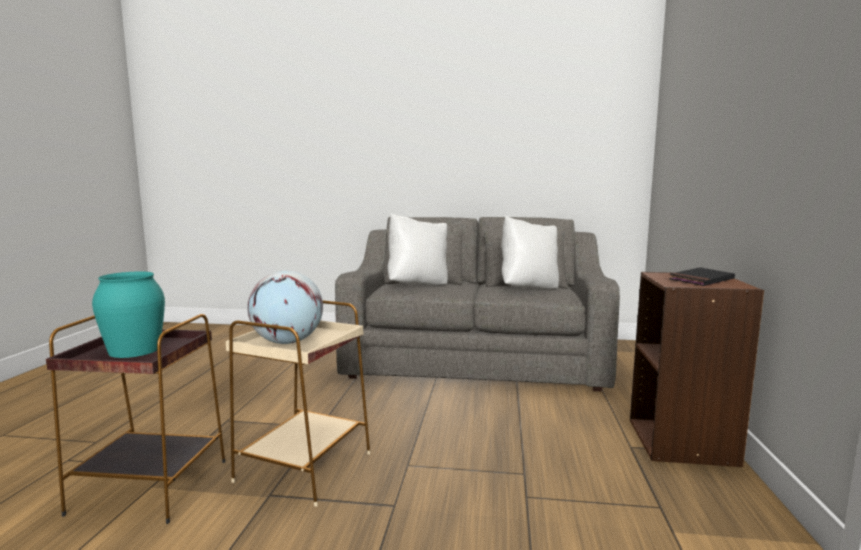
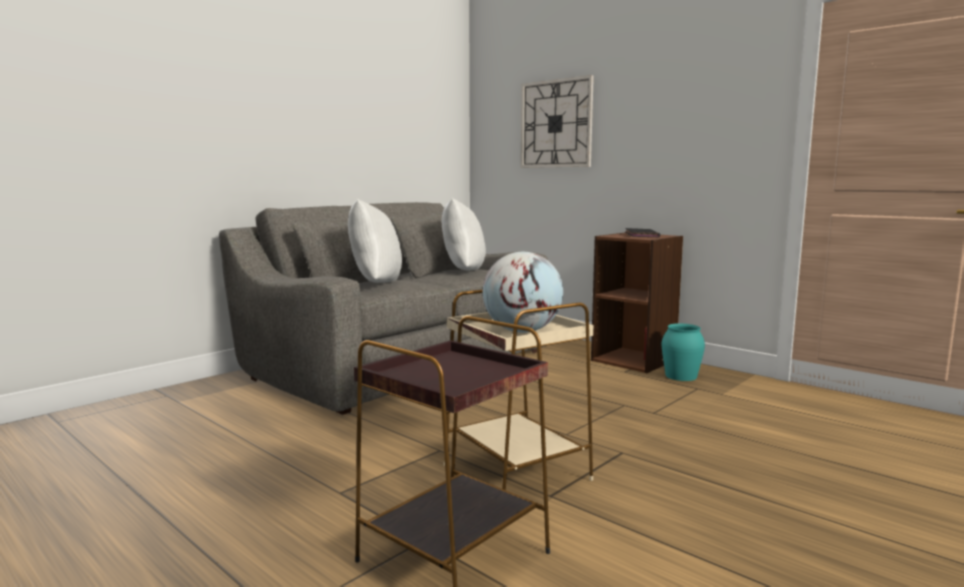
camera: 55 degrees left, 0 degrees up
(135, 350) = (448, 374): turquoise vase -> turquoise vase (680, 376)
(696, 131) = (556, 124): none -> wall clock

